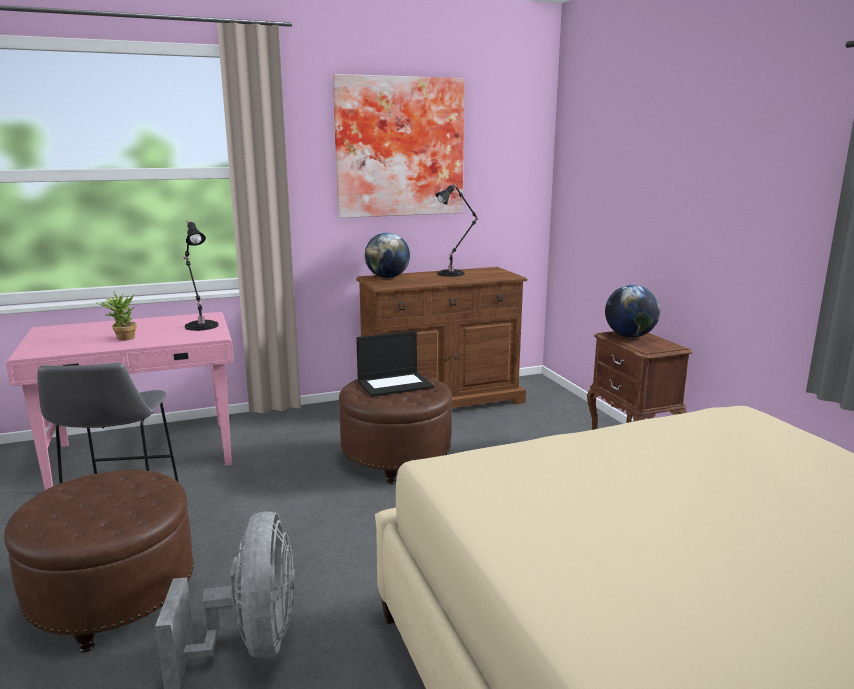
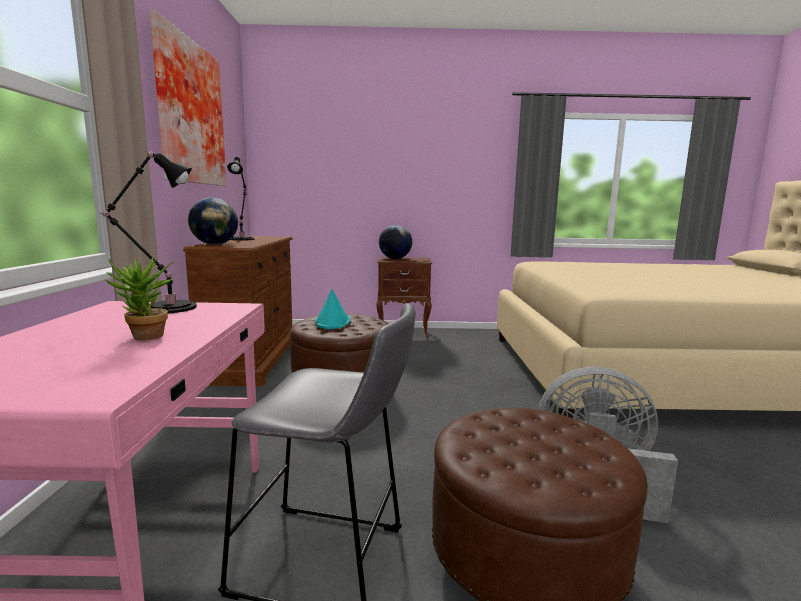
camera: 70 degrees left, 5 degrees down
(395, 384) = (332, 322): laptop -> turquoise hat

